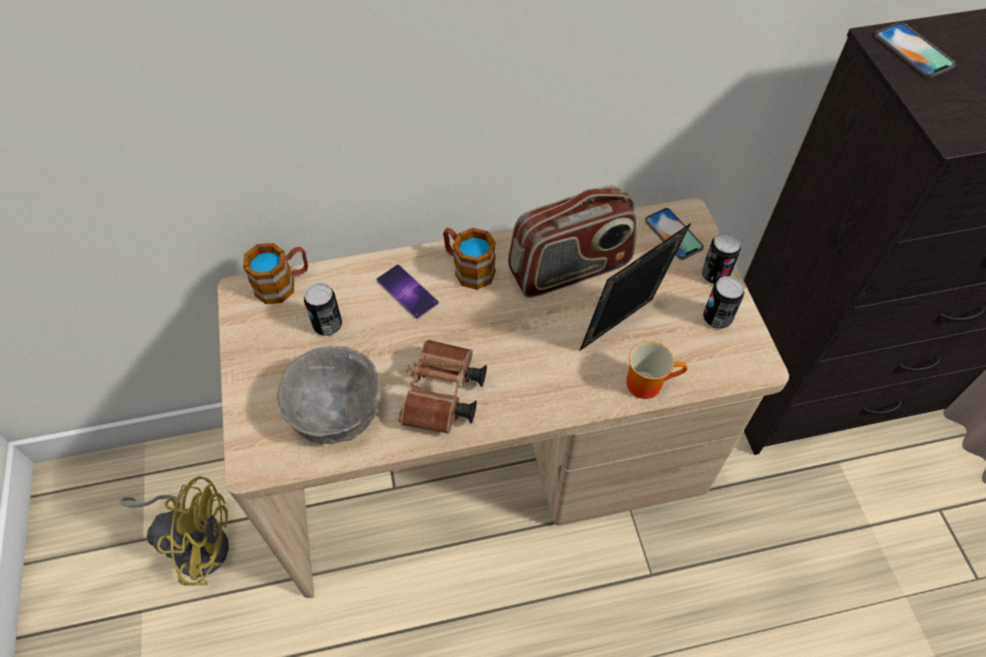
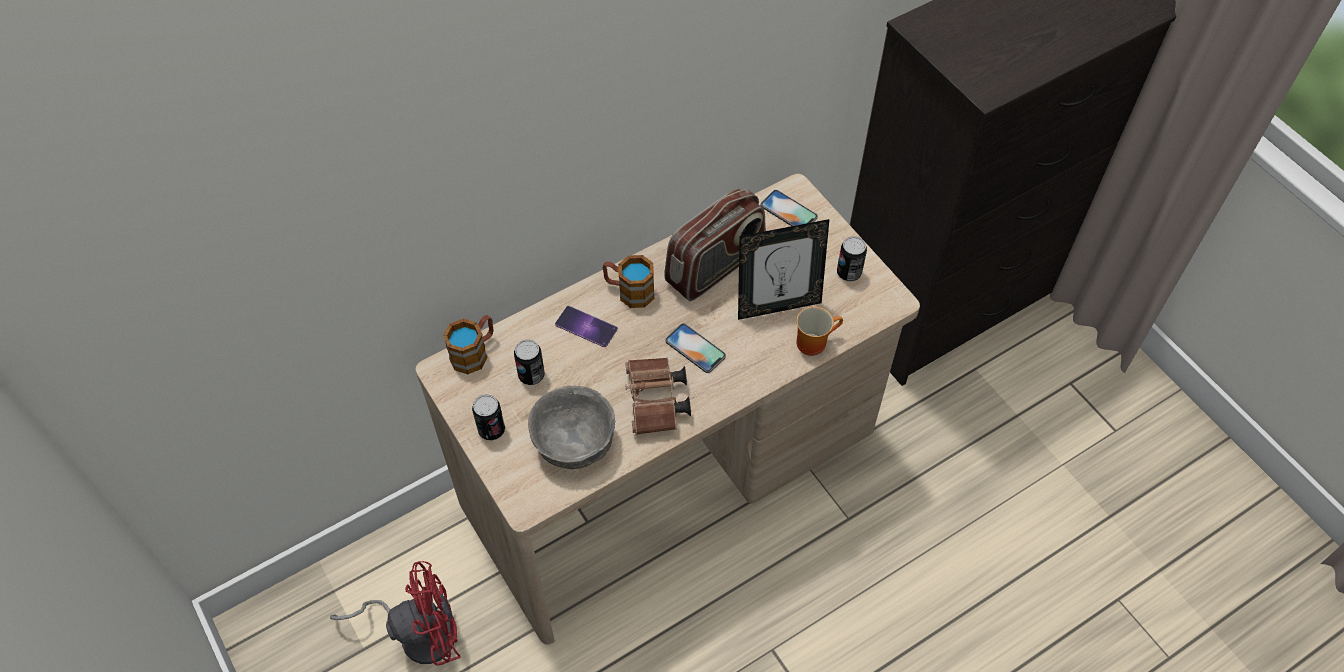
camera: 20 degrees left, 0 degrees up
(197, 541) = (418, 632): yellow fan -> red fan
(622, 330) = (777, 305): picture frame -> picture frame turned 135 degrees counterclockwise
(715, 275) = (834, 237): can -> can (491, 430)
(913, 51) = (939, 29): phone -> phone (695, 348)

